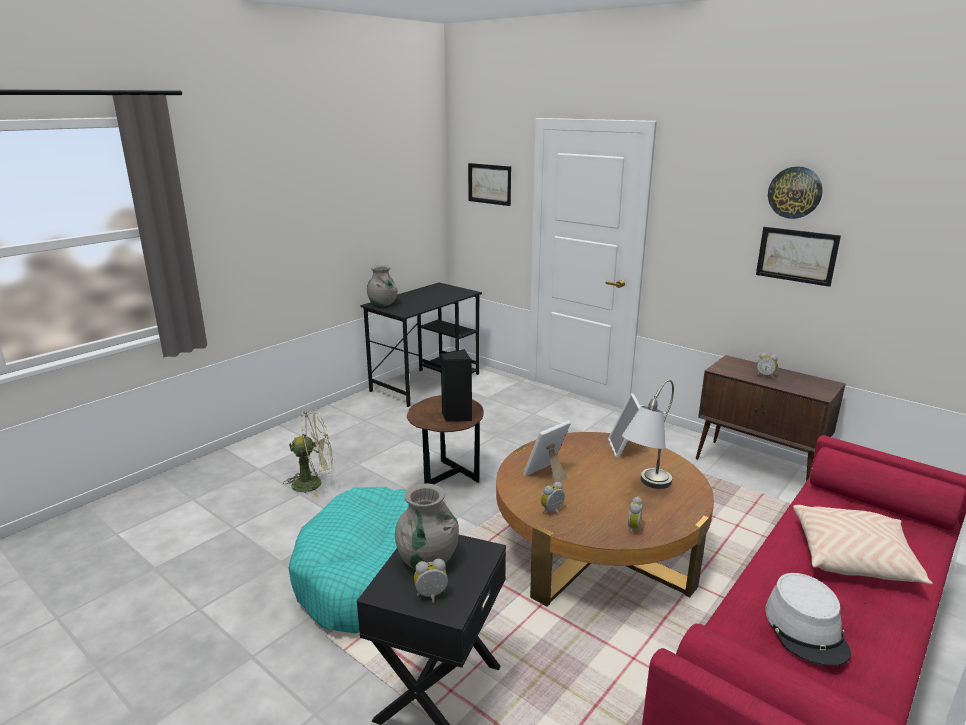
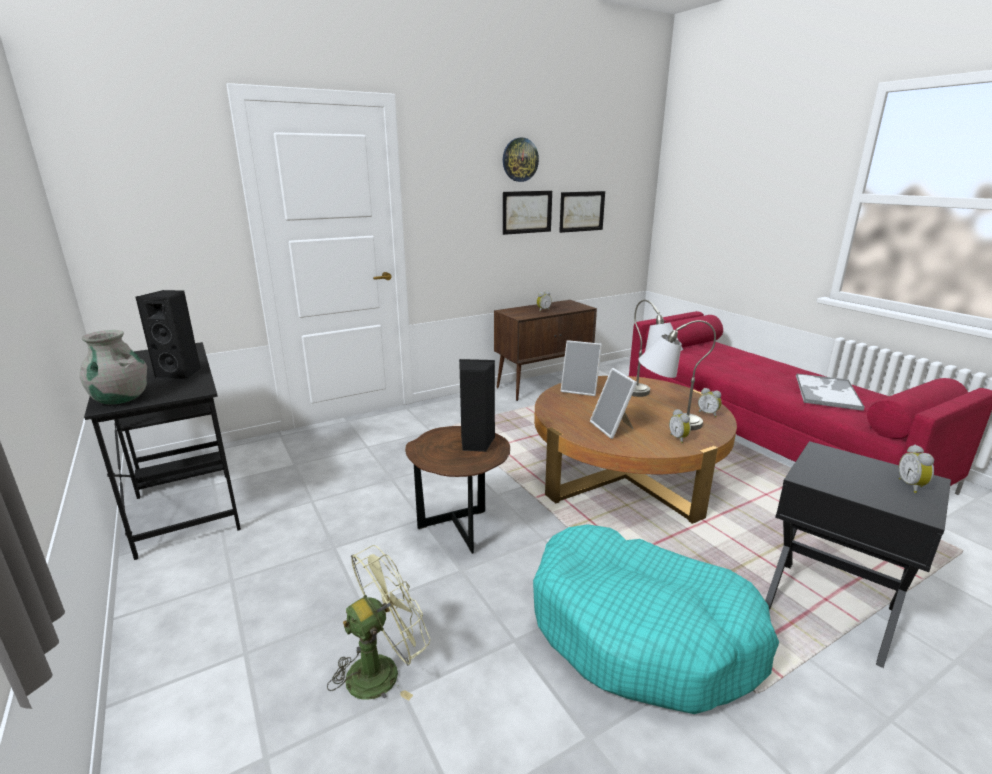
camera: 70 degrees left, 0 degrees up
(314, 483) = (382, 669): green fan -> green fan turned 45 degrees clockwise
(425, 303) = (181, 373): none -> black speaker
(427, 560) = (851, 480): grey vase -> none
(489, 184) = (155, 184): picture -> picture (582, 211)
(589, 502) = (665, 421): none -> grey table lamp
(806, 629) = (826, 392): grey hat -> tray
(853, 558) = (747, 364): beige pillow -> none

